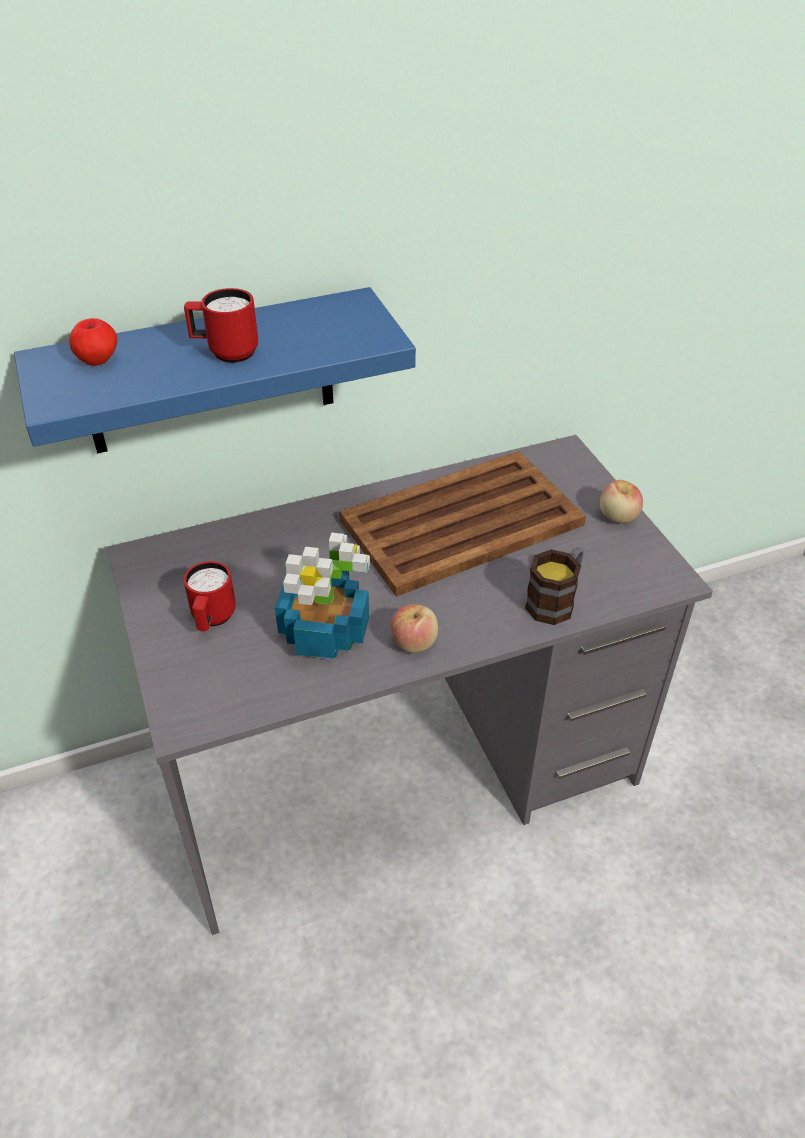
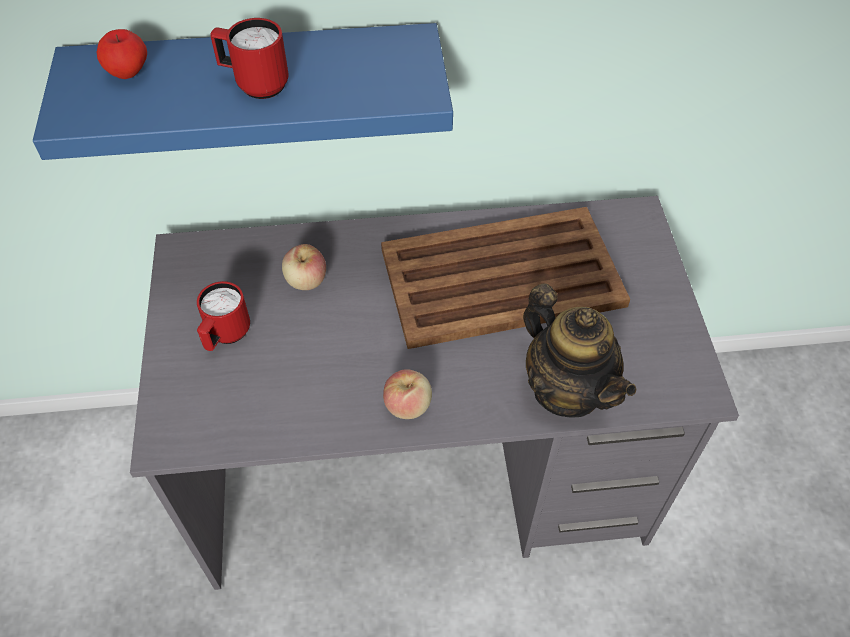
camera: 15 degrees right, 10 degrees up
(326, 632) = (327, 374): potted plant -> none
(555, 600) = (566, 389): mug -> teapot
(618, 517) = (667, 304): apple -> apple (306, 280)

